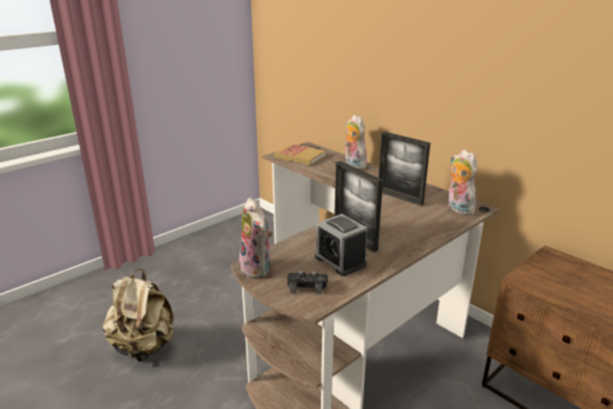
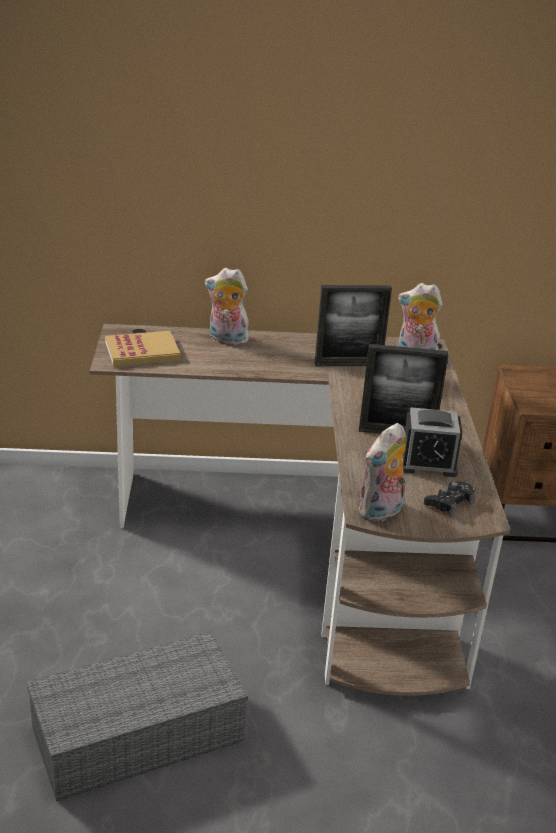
camera: 50 degrees left, 5 degrees up
(144, 347) = (140, 732): beige backpack -> grey storage box
(258, 269) = (381, 512): plush toy -> plush toy turned 120 degrees clockwise

